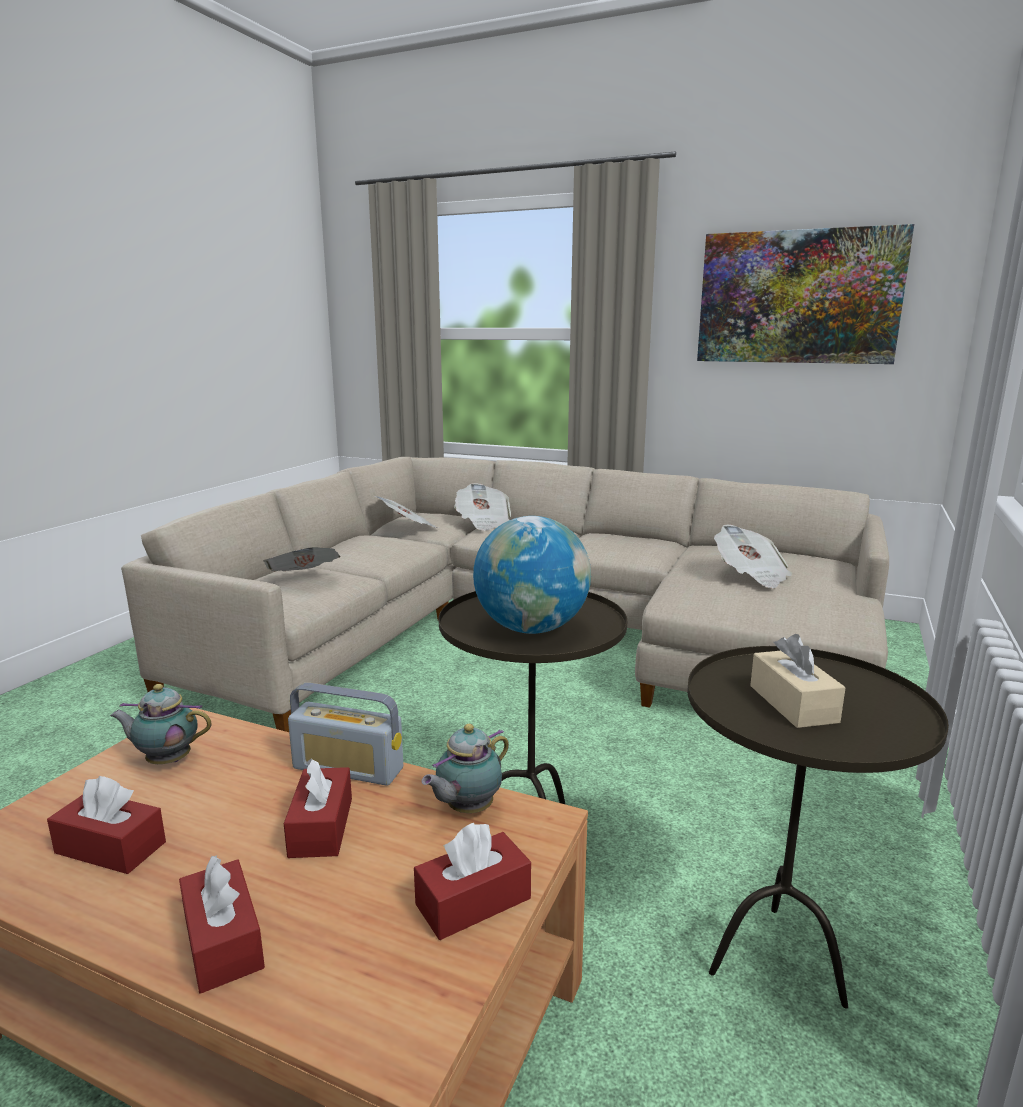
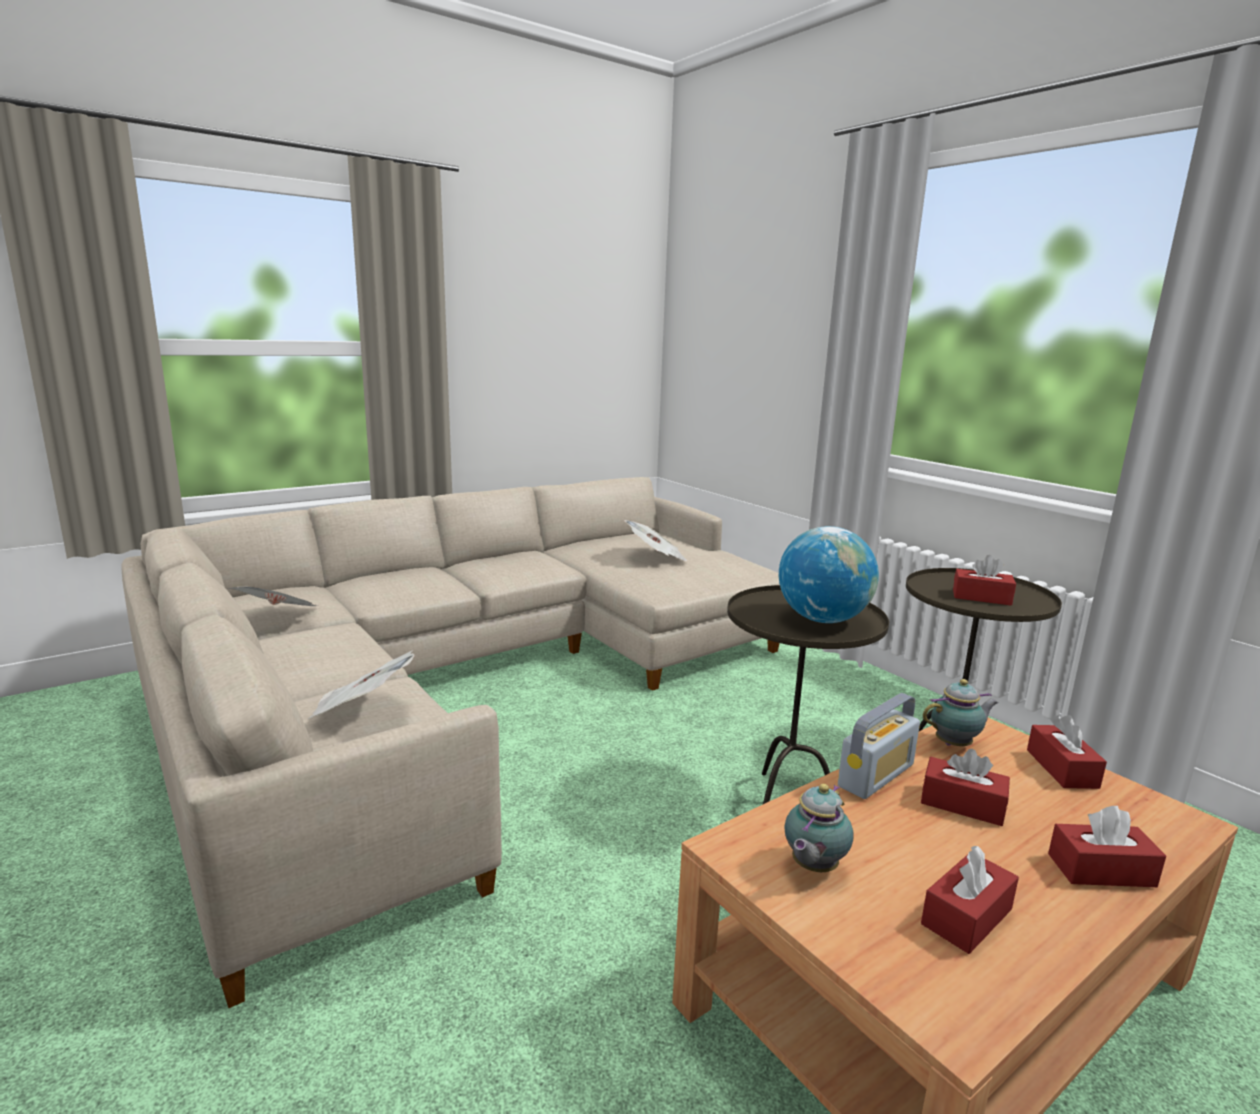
camera: 60 degrees left, 0 degrees up
(467, 809) = (955, 744): teapot -> teapot turned 90 degrees counterclockwise
(483, 523) = (346, 585): newspaper -> none
(793, 704) = (981, 597): beige tissue box -> red tissue box
(798, 297) = (558, 318): picture -> none

